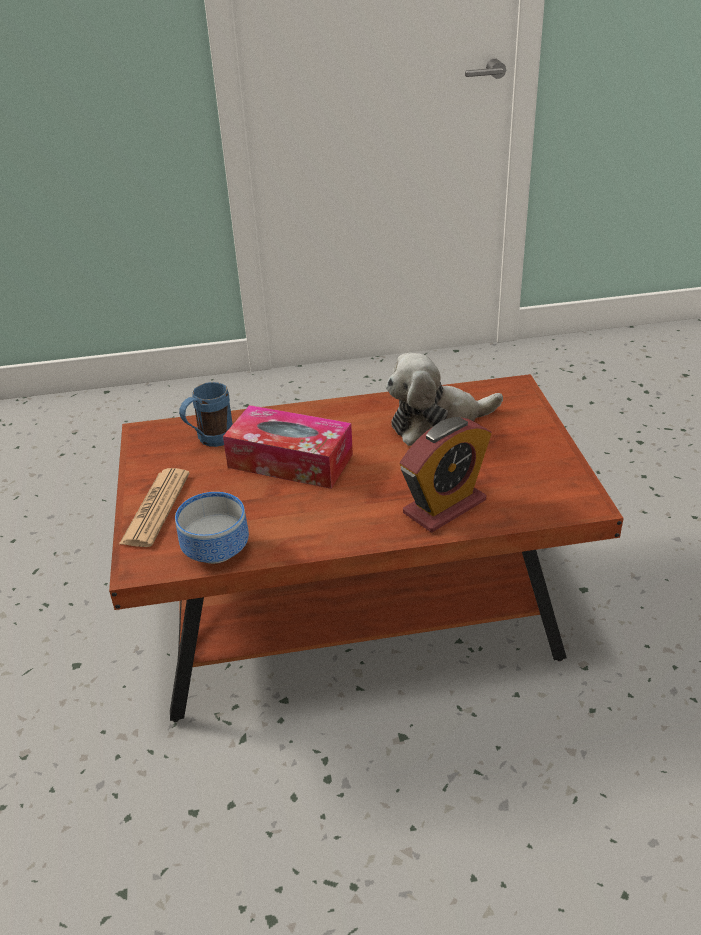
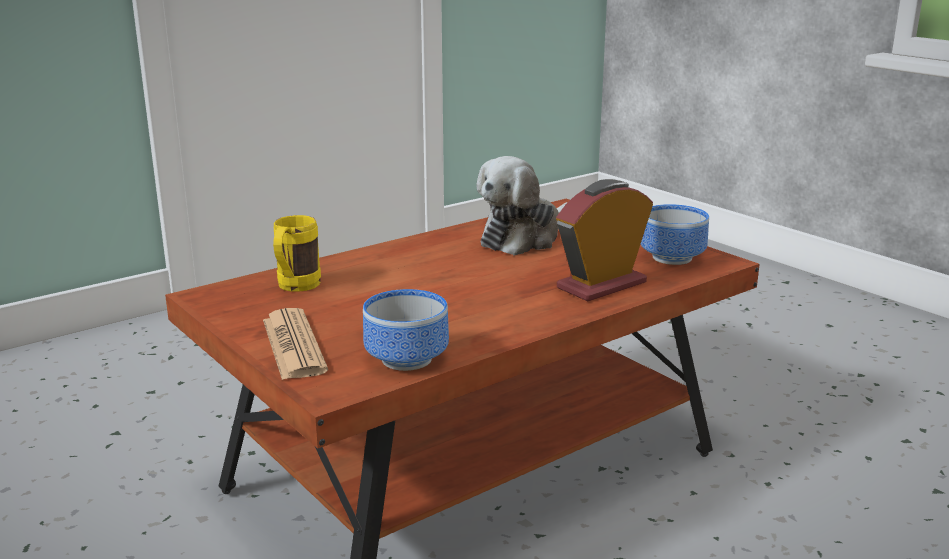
camera: 30 degrees left, 15 degrees down
(209, 441) = (294, 288): blue mug -> yellow mug
(290, 461) = (406, 285): tissue box -> none
(444, 507) = (601, 285): alarm clock -> alarm clock turned 150 degrees counterclockwise
(544, 485) = (670, 257): none -> bowl

